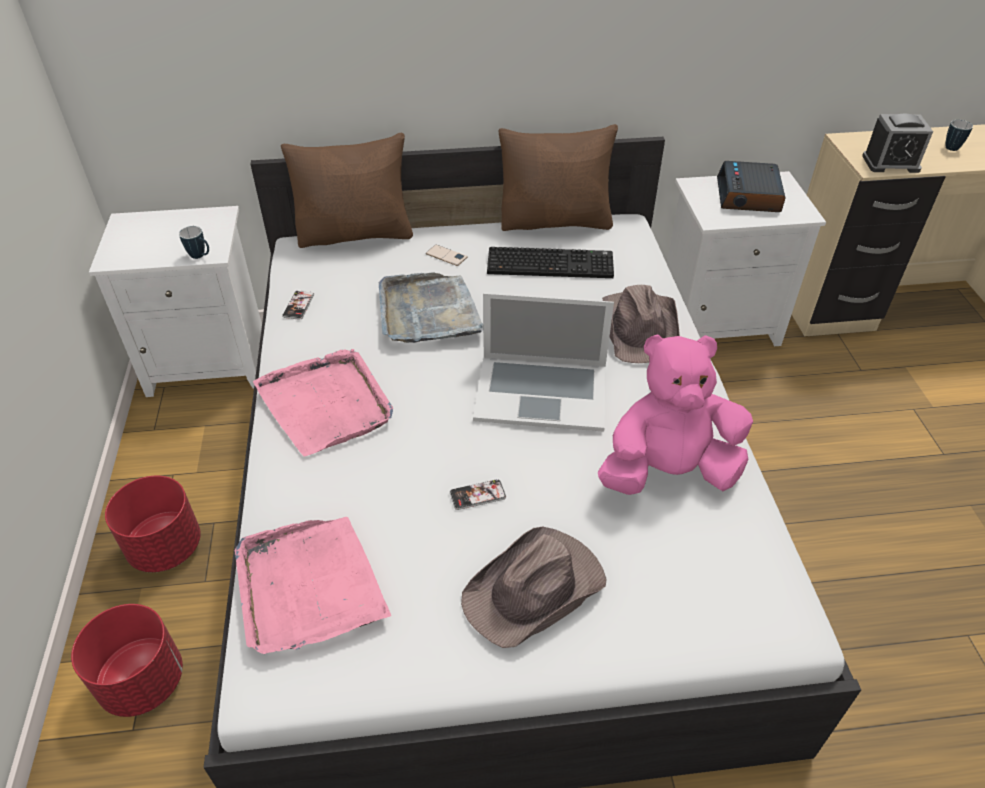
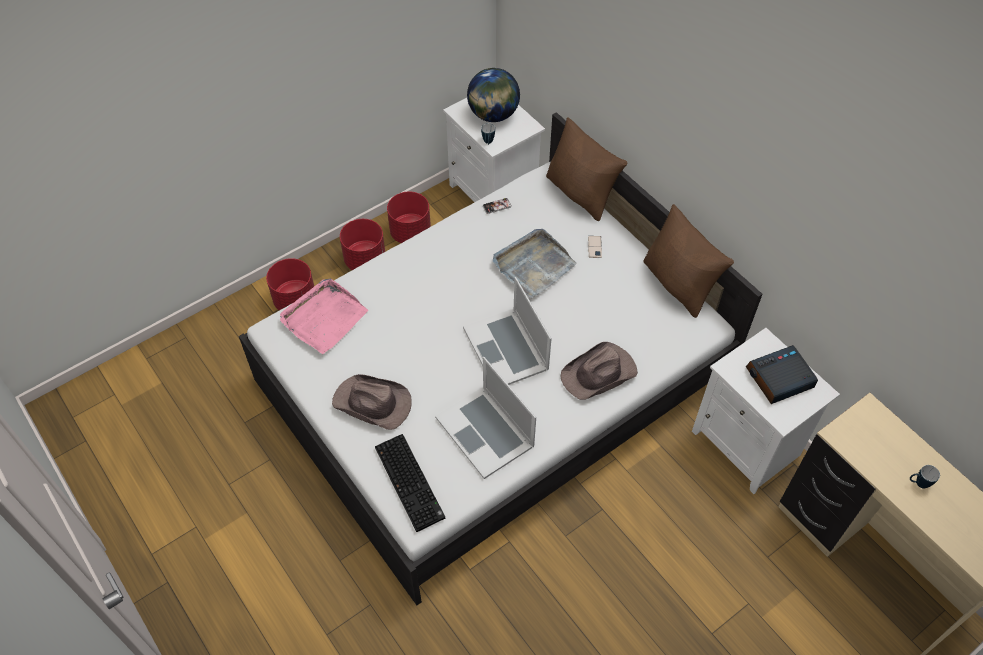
camera: 60 degrees right, 10 degrees up
(161, 234) = (493, 115): none -> globe
(175, 472) = (410, 232): none -> red planter
(327, 404) = (433, 261): pink tray -> none
(477, 495) = (414, 354): phone -> none
(551, 263) = (629, 302): keyboard -> keyboard (411, 483)
(668, 471) = (485, 431): pink plush toy -> laptop
(890, 163) = (856, 446): alarm clock -> none

